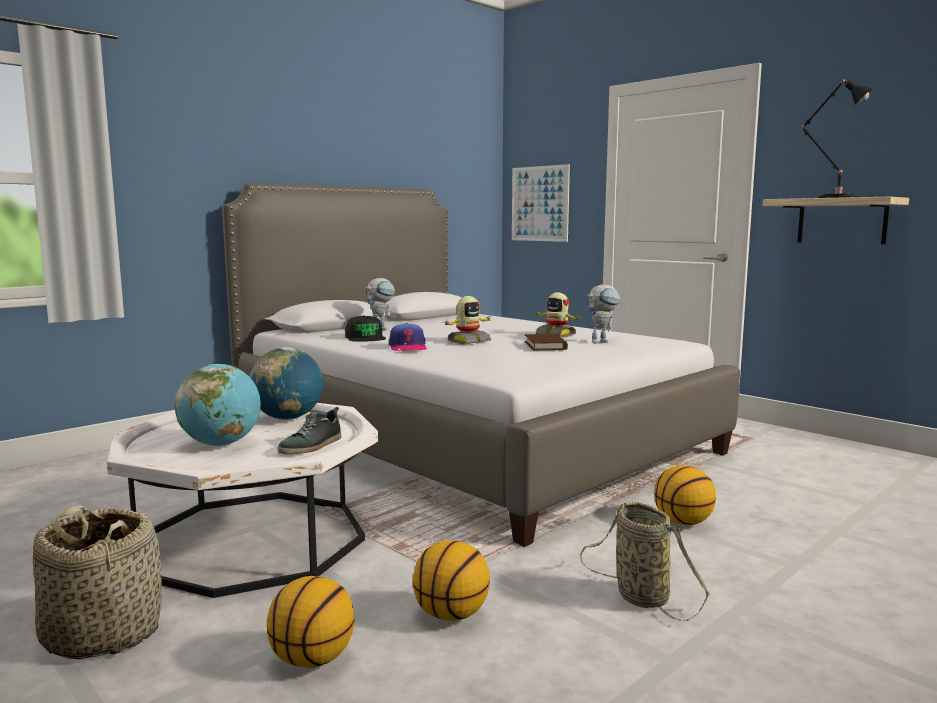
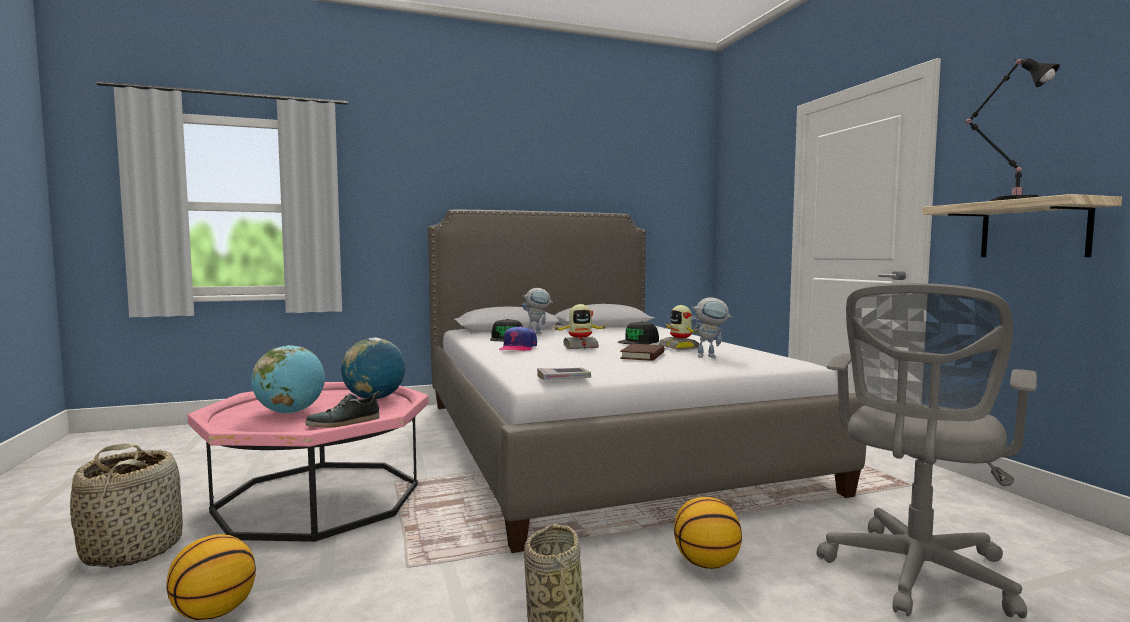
camera: 25 degrees right, 5 degrees down
(252, 540) = (319, 498): white coffee table -> pink coffee table
(451, 615) = (364, 603): basketball -> none
(507, 332) = (639, 342): none -> black cap
(534, 373) = (563, 378): none -> book
(539, 203) = (741, 225): picture -> none
(821, 501) = (916, 575): none -> grey office chair

